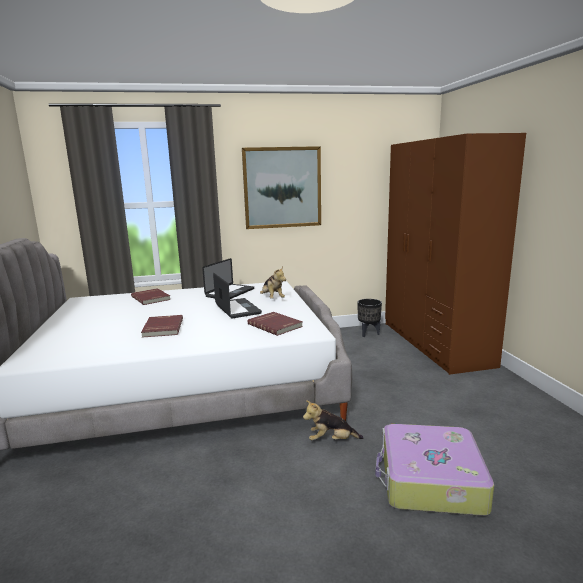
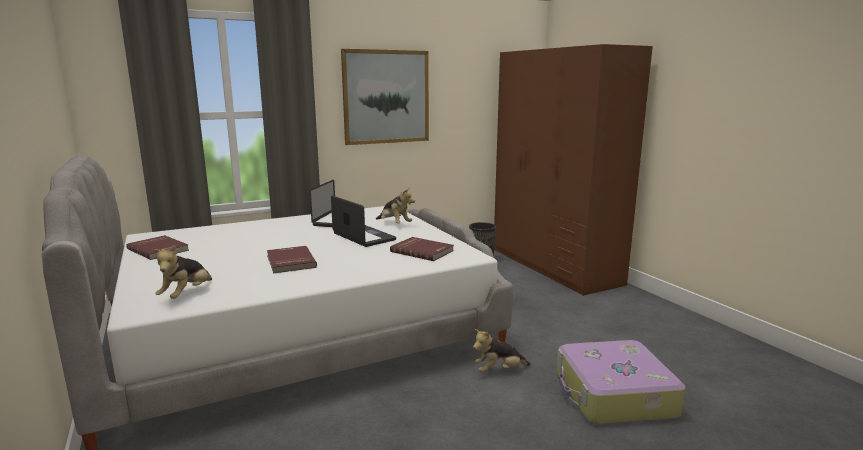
camera: 15 degrees left, 0 degrees up
(65, 351) = (186, 294): none -> plush toy
(151, 298) = (243, 230): red book -> red book (159, 249)

